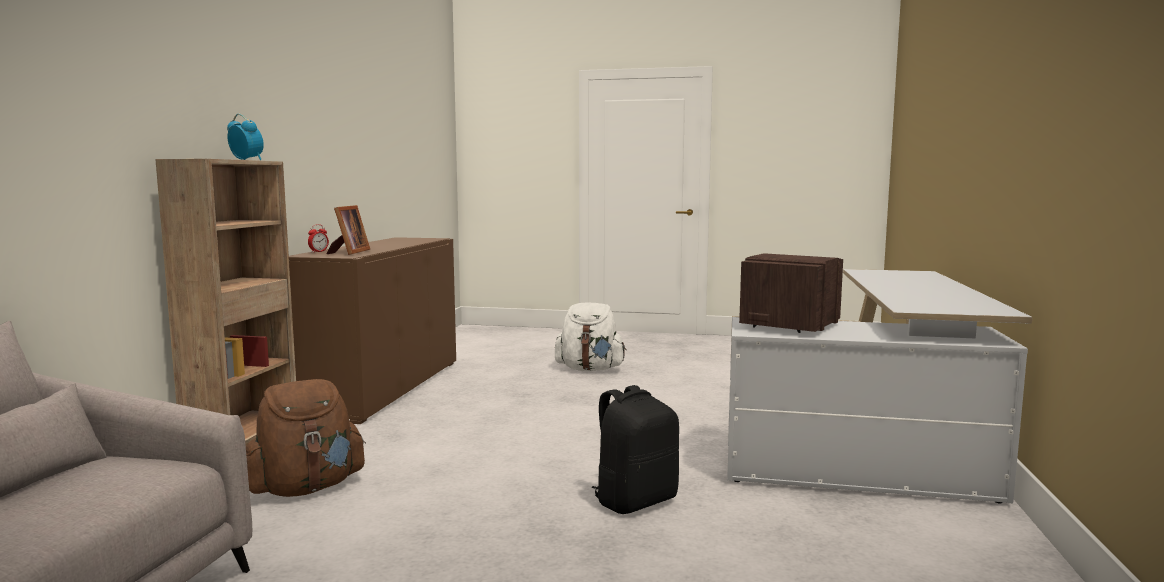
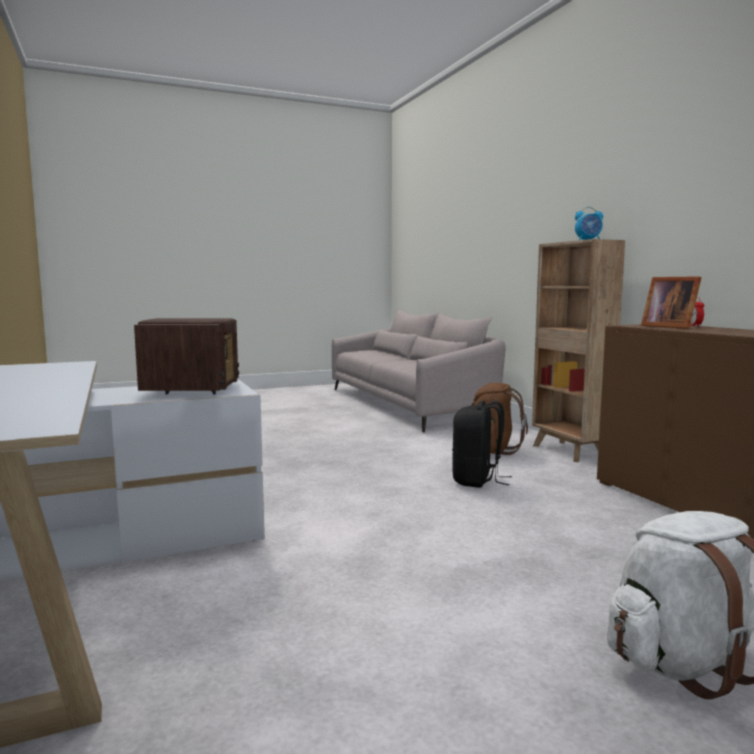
camera: 145 degrees right, 0 degrees up
(635, 501) = (300, 484): black backpack -> black backpack (477, 480)

